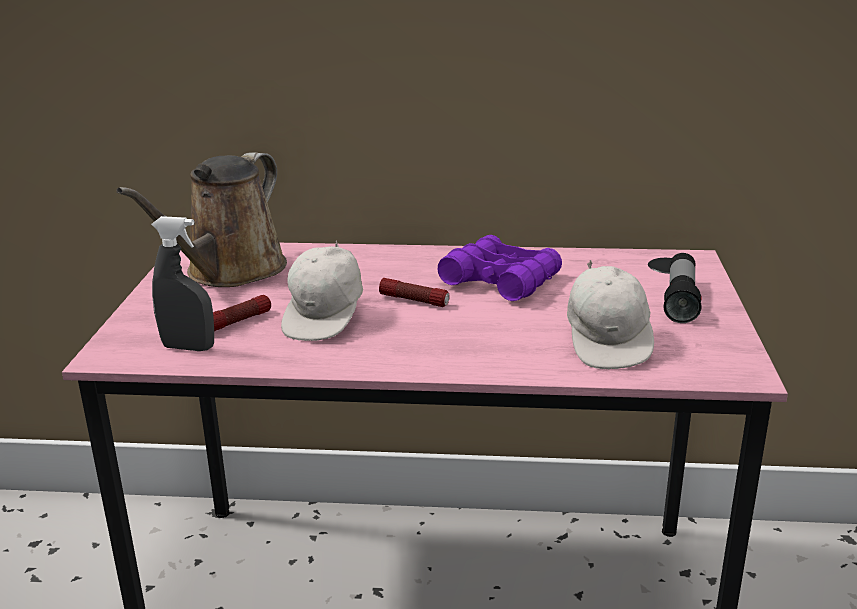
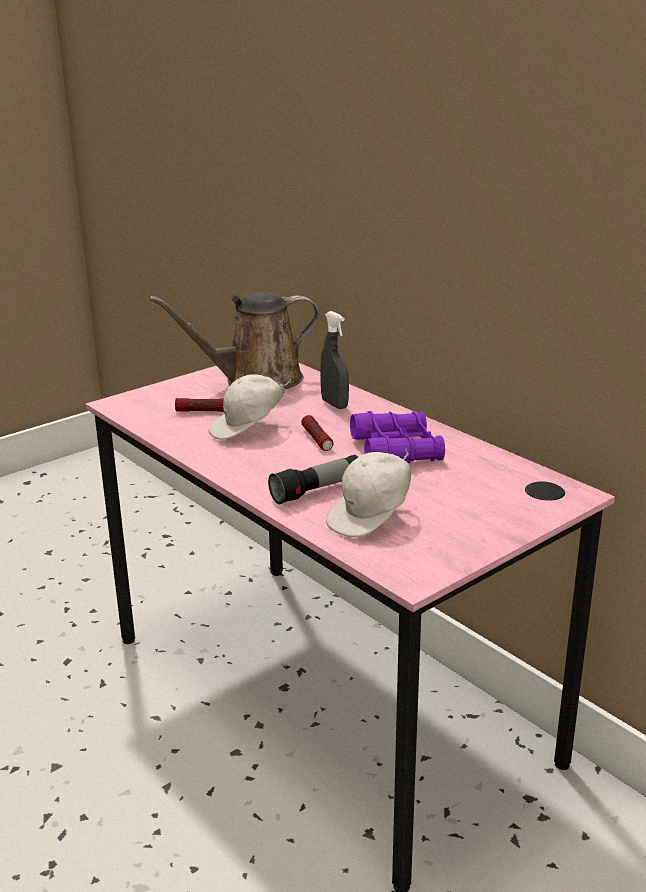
camera: 45 degrees right, 0 degrees up
(188, 347) = (155, 415): grey spray bottle -> grey spray bottle (334, 404)
(680, 300) = (490, 516): flashlight -> flashlight (317, 491)

